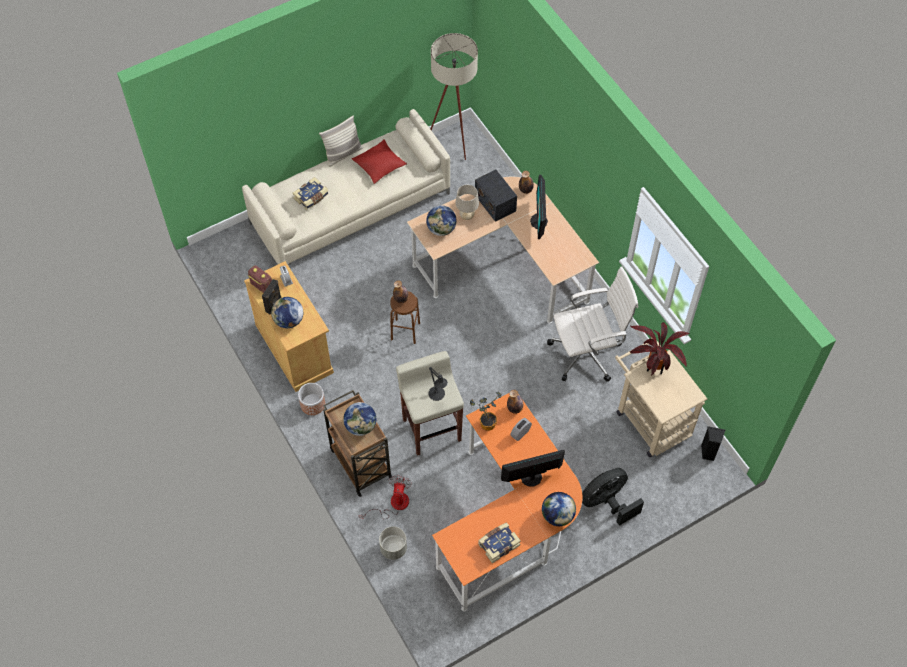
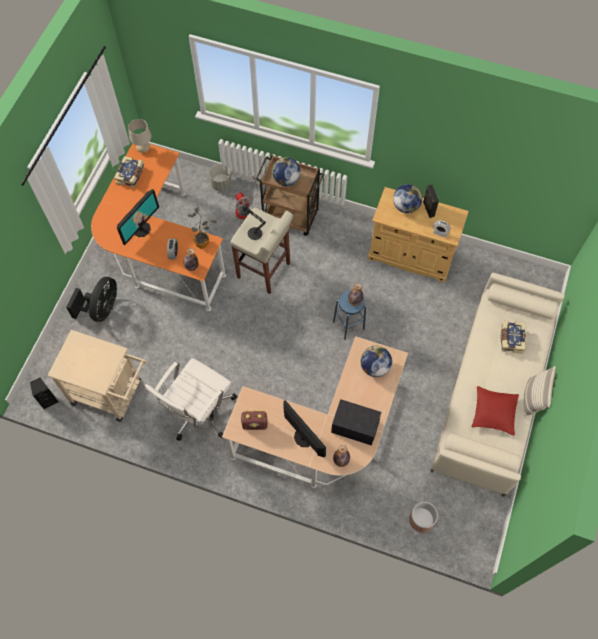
camera: 140 degrees right, 5 degrees up
(262, 286) = (451, 215): radio -> radio (255, 424)
(313, 404) = (358, 229): planter -> planter (421, 519)
(405, 331) = (348, 325): brown stool -> blue stool
(454, 146) = (474, 525): beige floor lamp -> none
(467, 216) = (366, 395): beige table lamp -> beige table lamp (144, 149)
(557, 515) = (104, 218): globe -> none
(653, 368) = (106, 369): potted plant -> none

